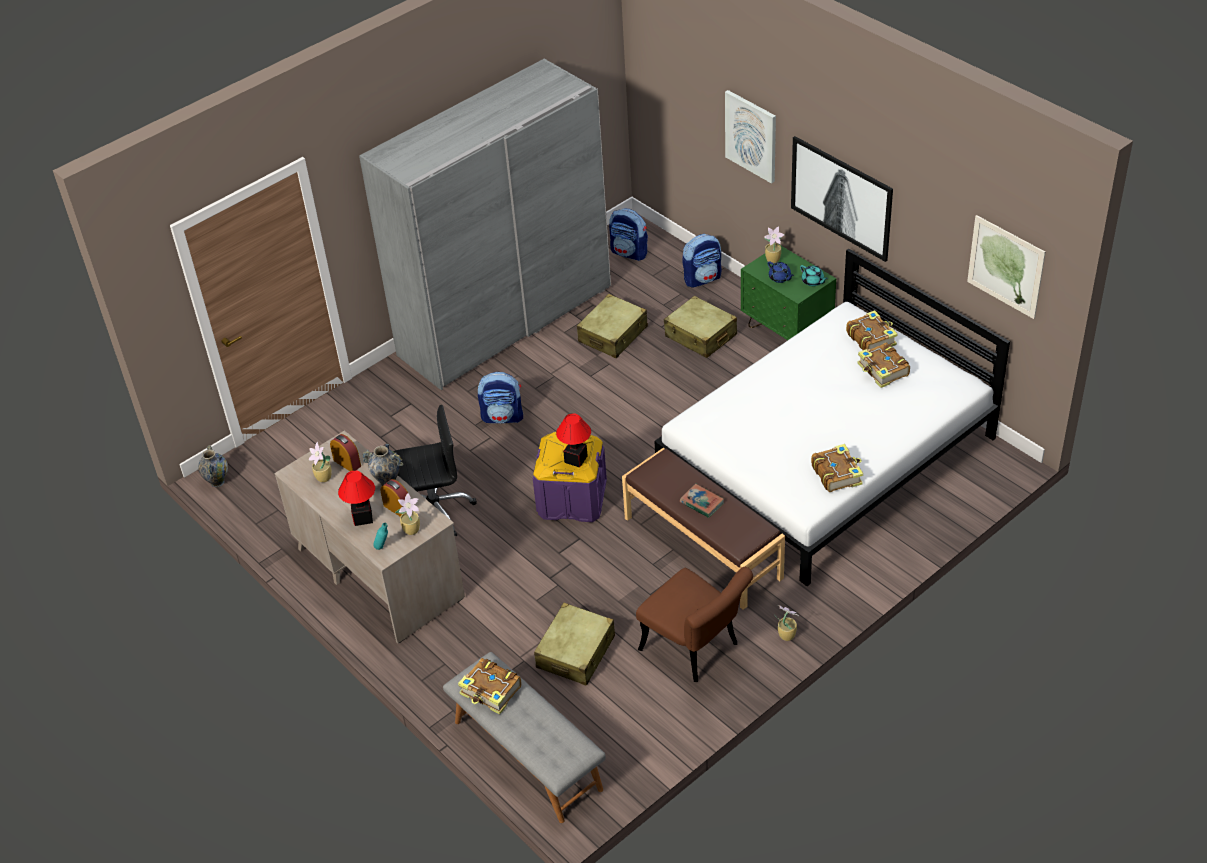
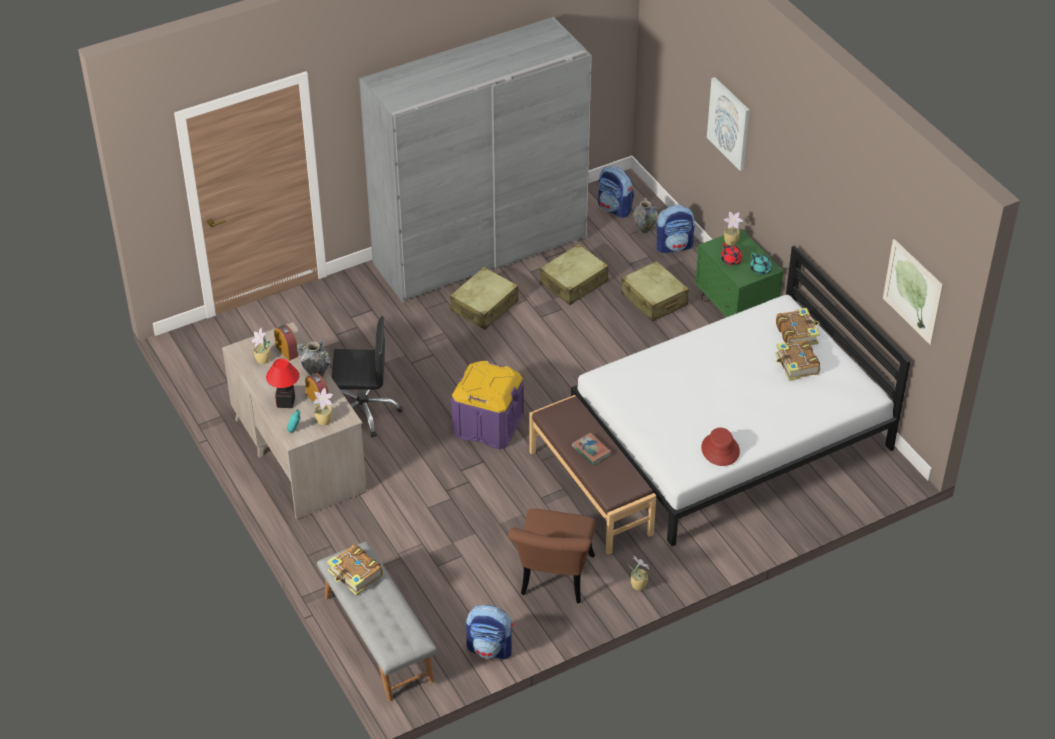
camera: 10 degrees right, 0 degrees up
(217, 482) = (182, 345): vase -> vase (644, 230)
(503, 417) = (450, 338): backpack -> backpack (490, 648)
(576, 459) = (492, 389): table lamp -> none
(576, 652) = (448, 560): beige suitcase -> beige suitcase (484, 306)
(696, 650) = (554, 580): brown chair -> brown chair turned 45 degrees clockwise
(780, 278) = (731, 260): blue teapot -> red teapot
(837, 474) = (720, 450): book -> red hat
(841, 198) = (793, 197): picture -> none

